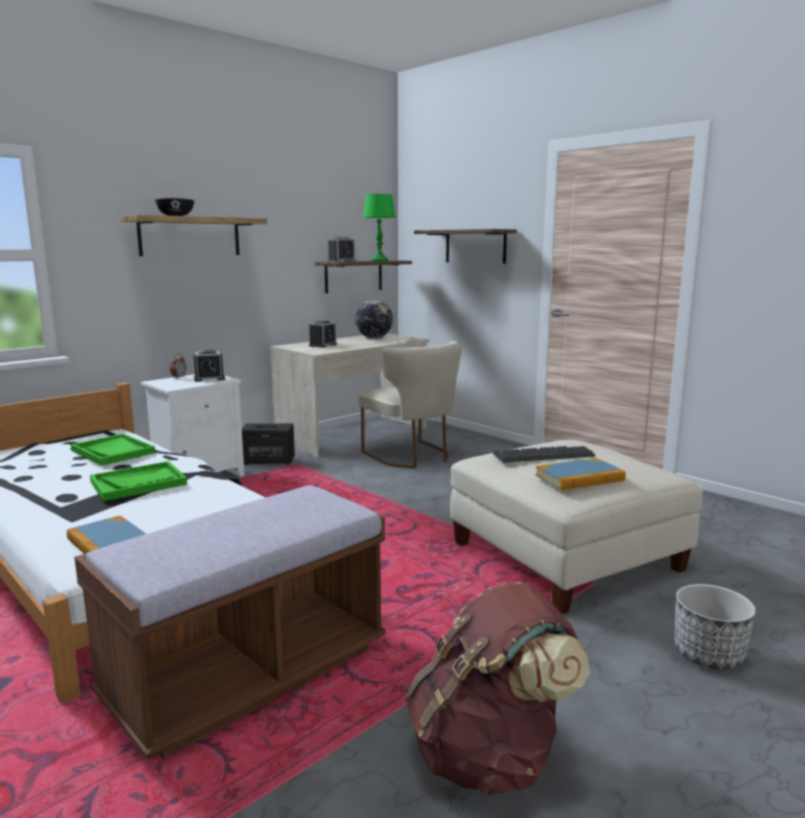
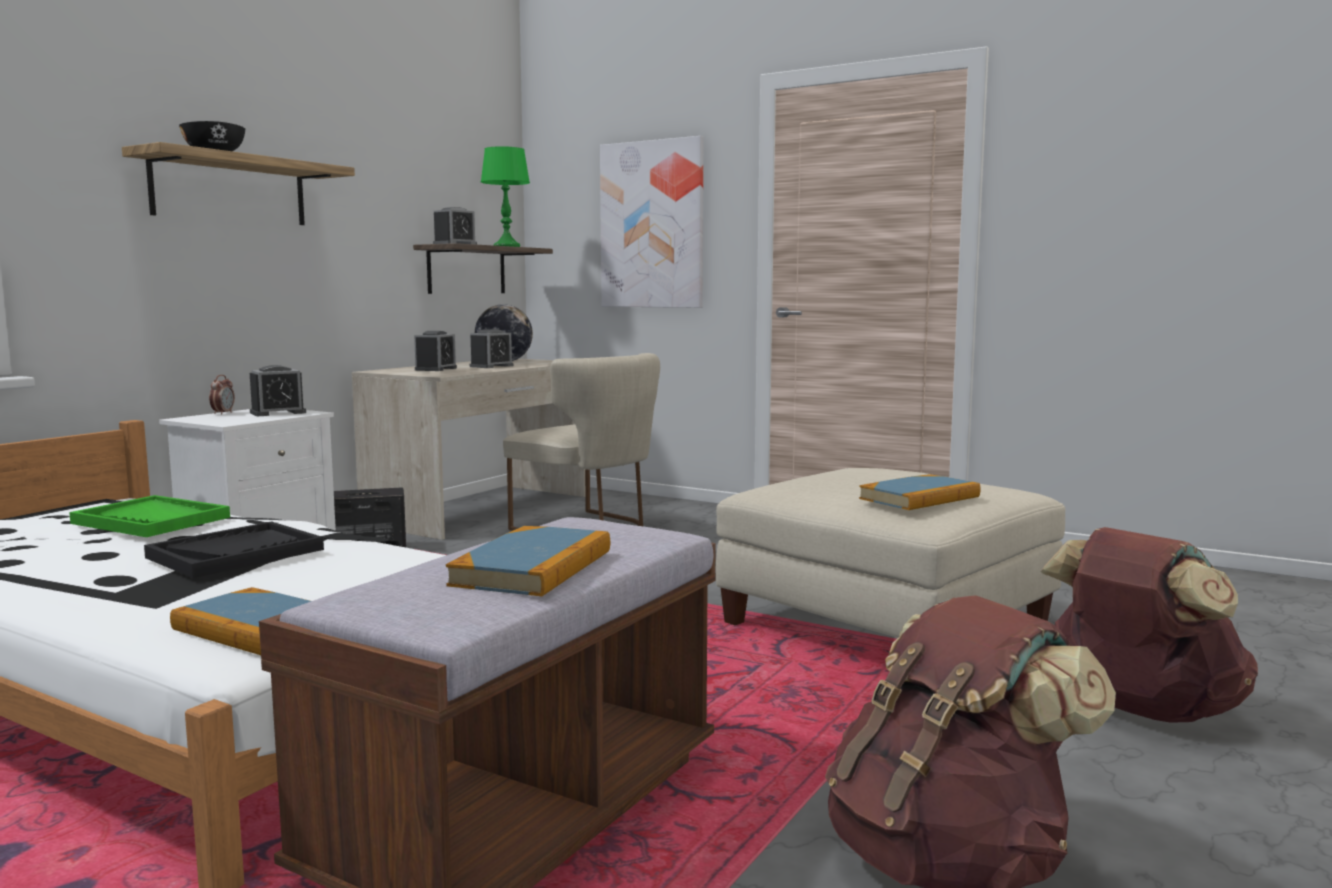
camera: 15 degrees left, 5 degrees down
(138, 483) = (236, 553): green tray -> black tray
(241, 534) = (533, 568): none -> book
(360, 343) = (491, 366): none -> alarm clock
(475, 246) = (652, 225): shelf -> picture
(543, 455) = (846, 480): keyboard -> none
(707, 655) = (1140, 710): planter -> brown backpack

